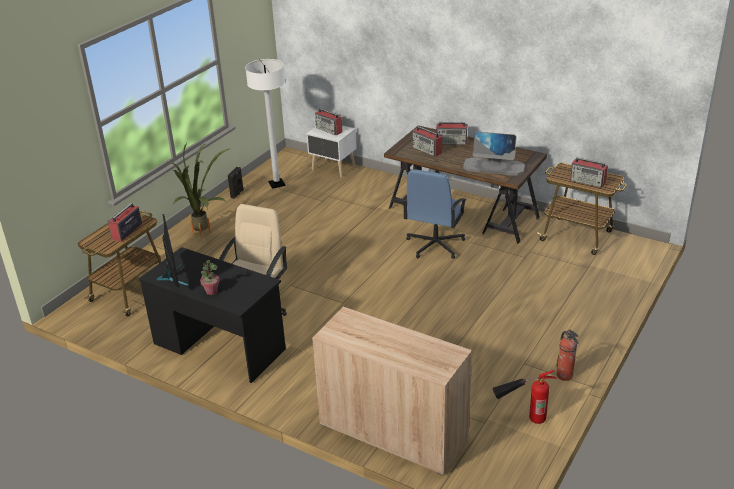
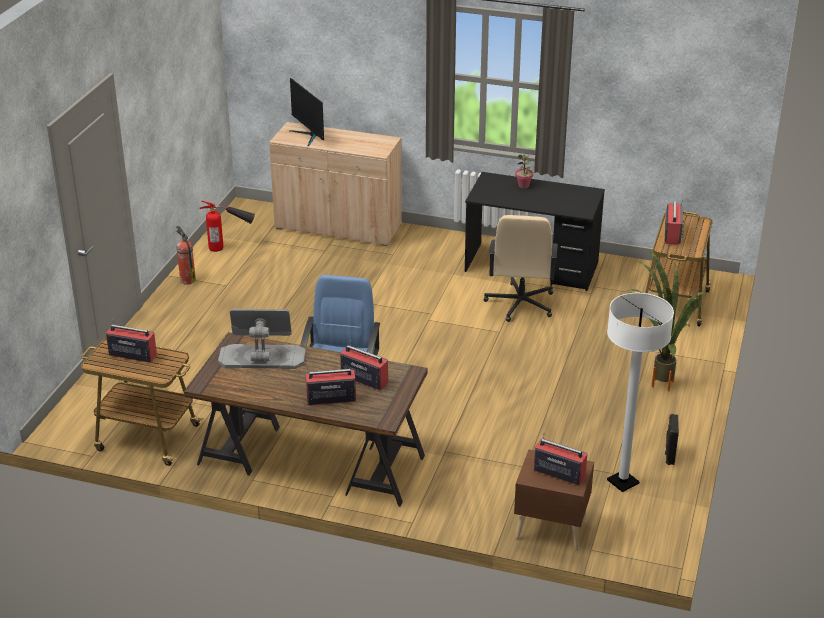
camera: 165 degrees right, 0 degrees up
(173, 276) = (572, 193): monitor -> monitor (309, 135)
(333, 168) = (550, 528): white nightstand -> brown nightstand

